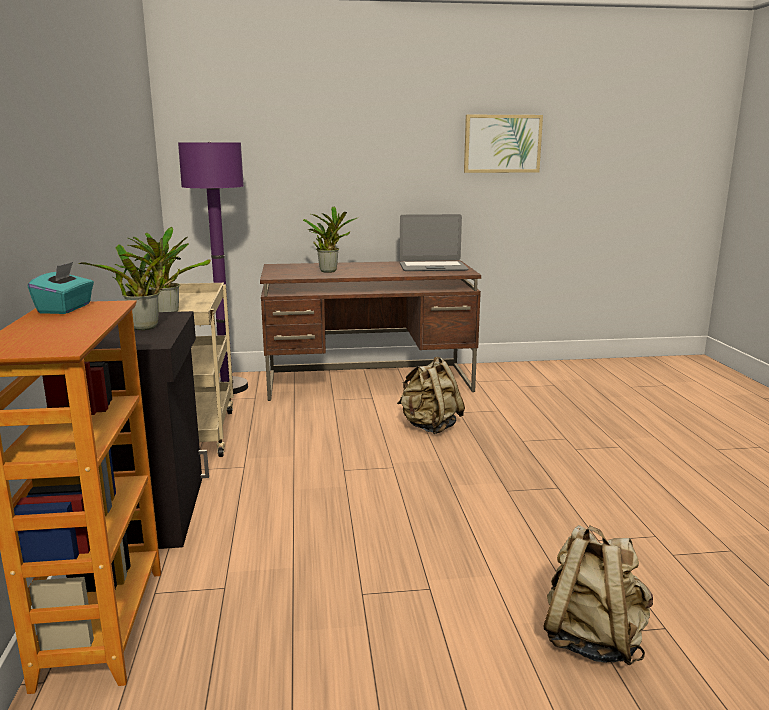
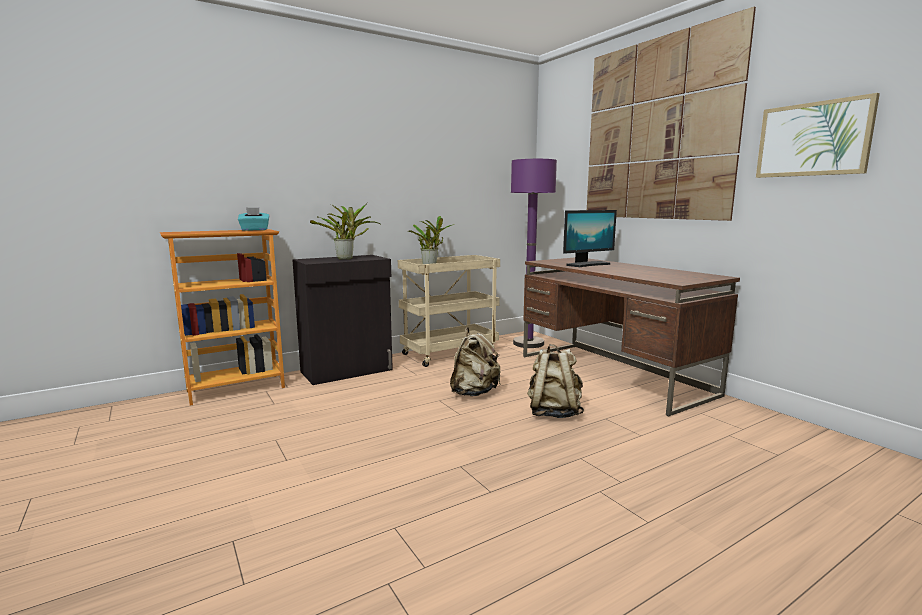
camera: 65 degrees right, 5 degrees down
(329, 271) = (587, 264): potted plant -> monitor
(357, 118) = (657, 130): none -> picture
(432, 268) = (672, 276): laptop -> none
(592, 639) = (224, 540): beige backpack -> beige backpack (474, 393)

